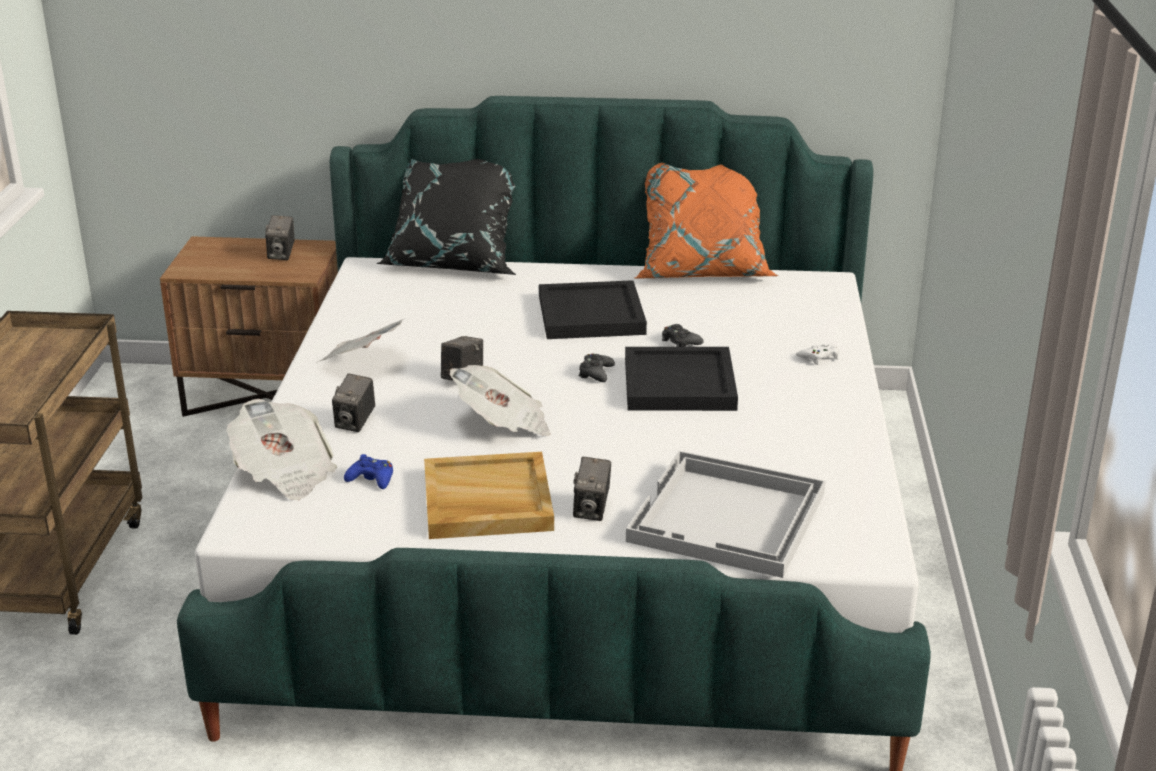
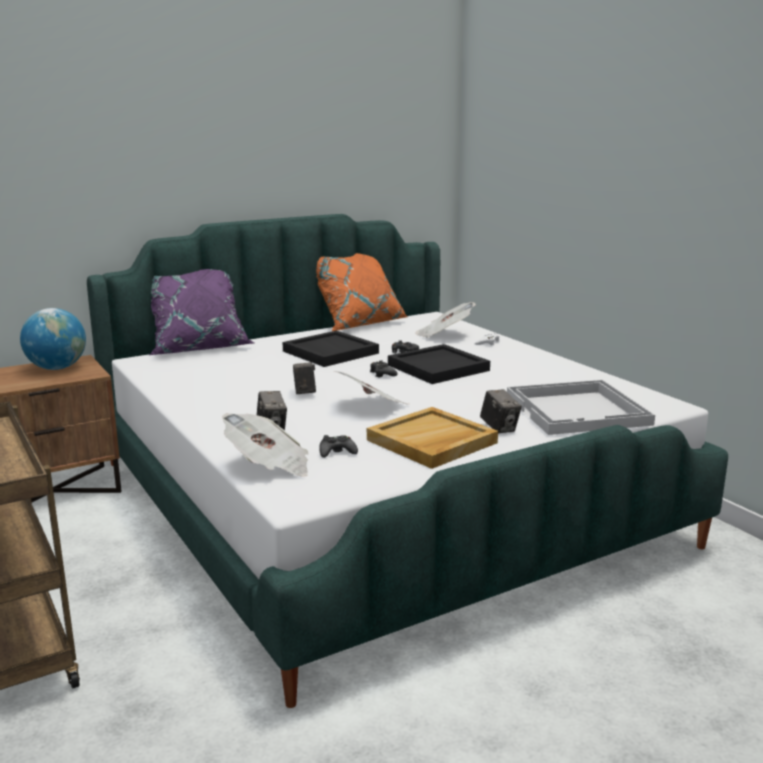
camera: 35 degrees left, 10 degrees down
(281, 255) = (57, 368): camera -> globe
(363, 362) = (221, 402): newspaper -> newspaper (444, 335)
(371, 479) = (337, 452): blue game controller -> black game controller
(455, 262) = (198, 347): black pillow -> purple pillow

